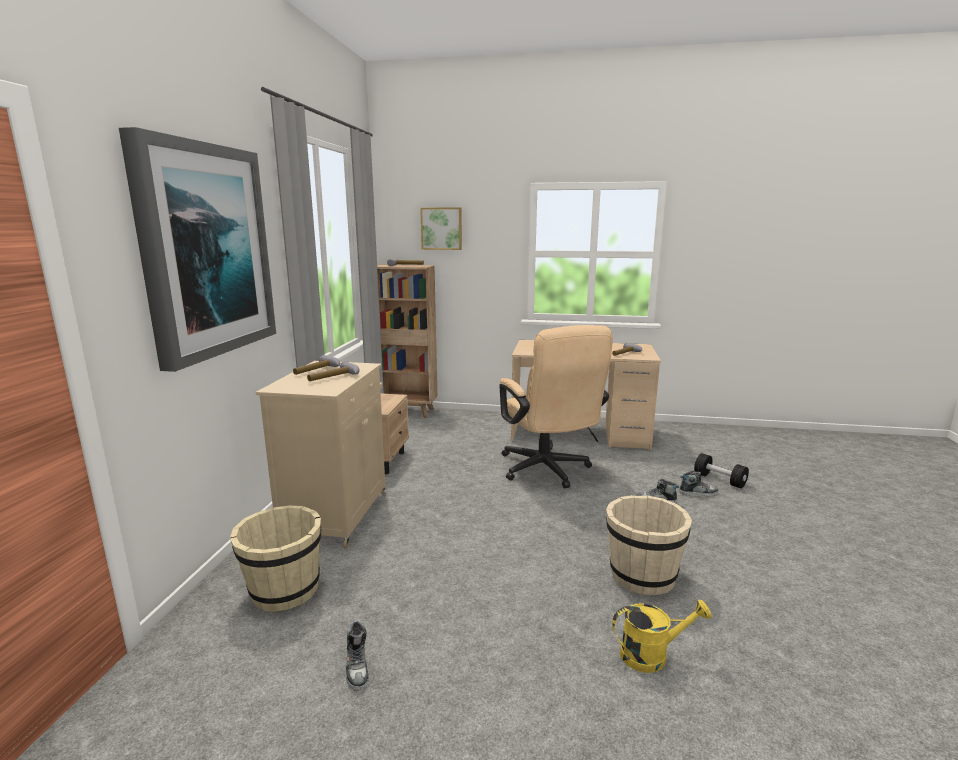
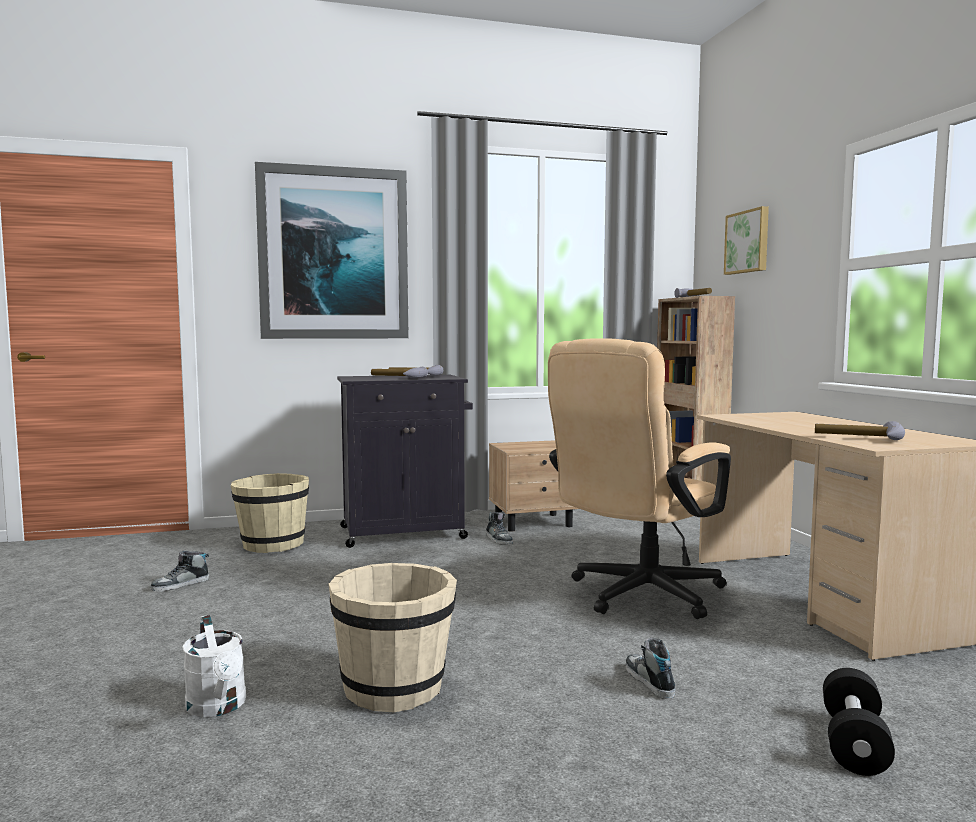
camera: 65 degrees right, 10 degrees down
(336, 514) = (405, 532): beige cabinet -> black cabinet
(652, 655) = (219, 707): yellow watering can -> white watering can
(698, 493) = (745, 720): shoe -> shoe (499, 539)

